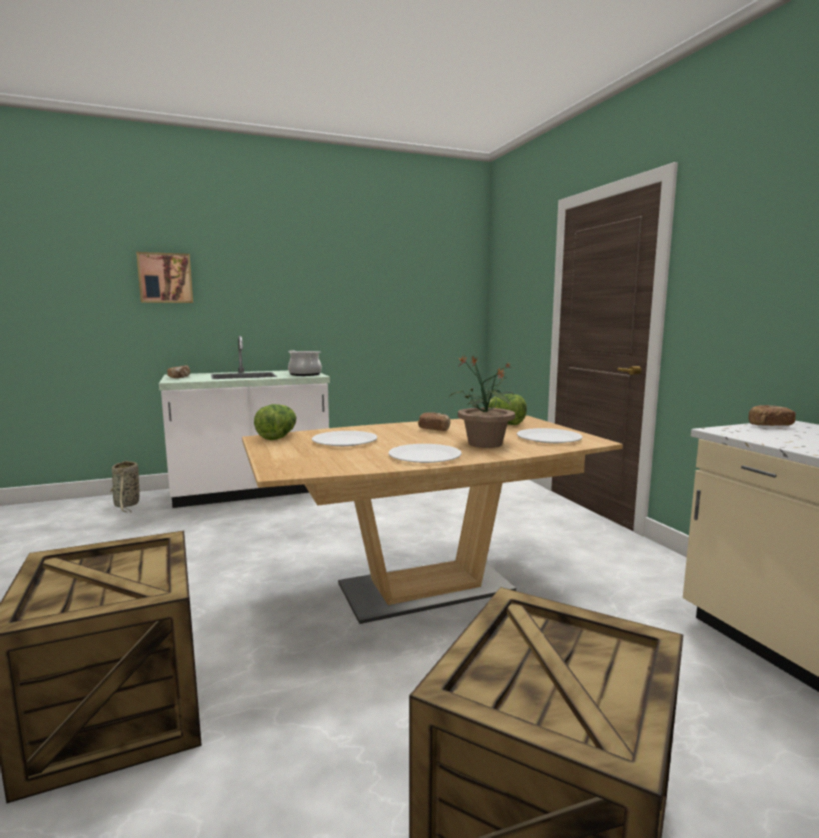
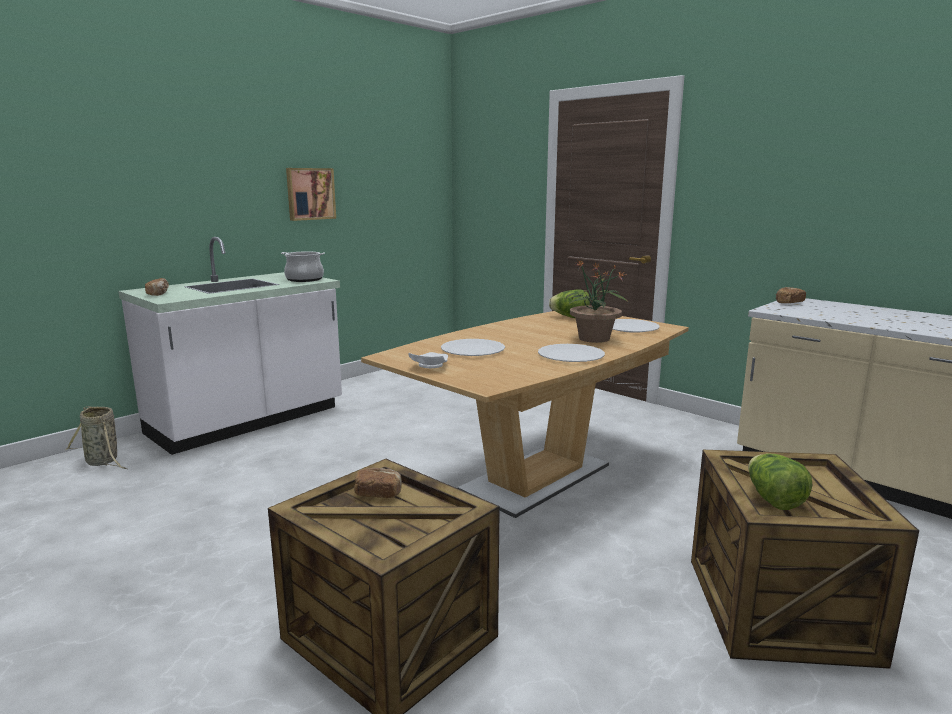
camera: 25 degrees left, 5 degrees up
(165, 278) = (110, 165): picture -> picture (310, 194)
(274, 449) = (429, 366): none -> white plate
(278, 437) = (401, 353): lettuce -> lettuce (773, 499)
(434, 429) = (526, 330): bread -> bread (378, 493)

